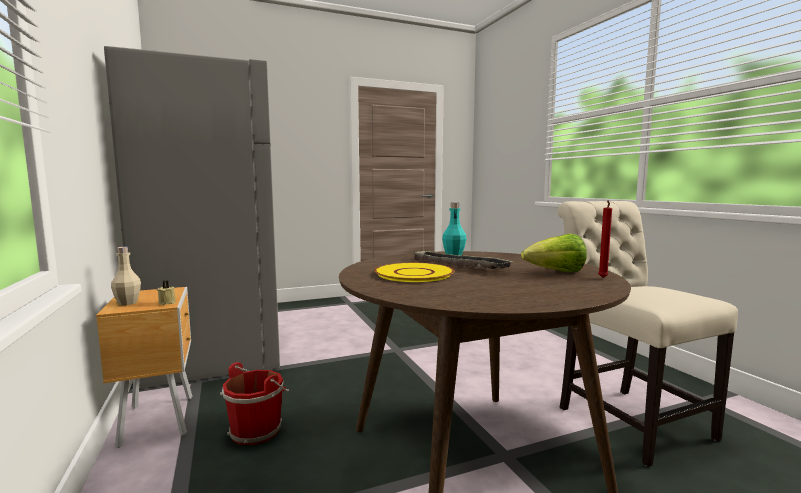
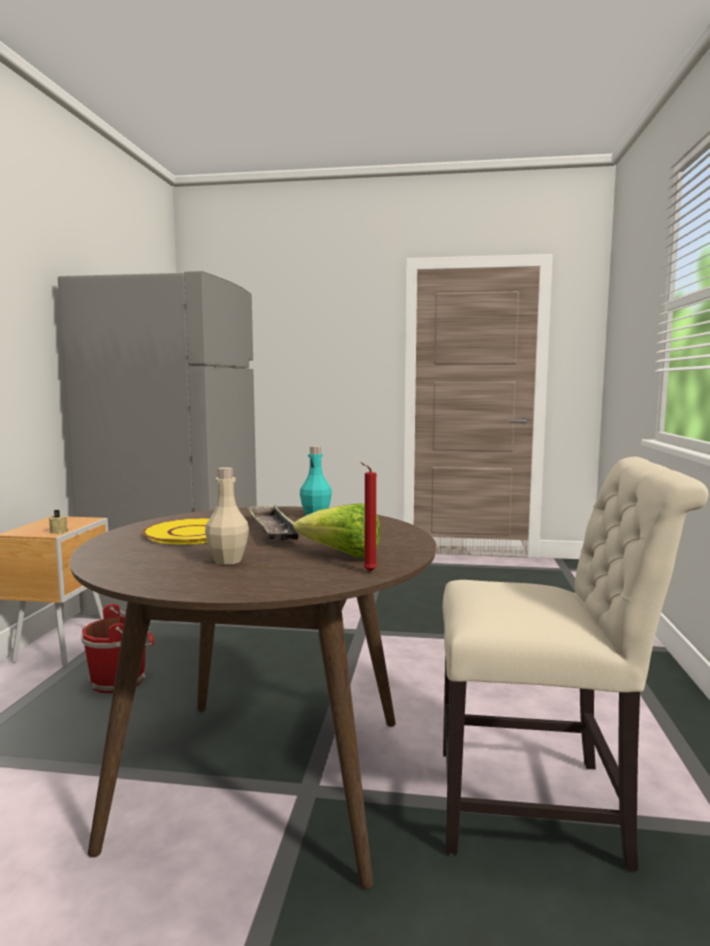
camera: 30 degrees right, 0 degrees up
(128, 303) = (33, 527): beige bottle -> beige bottle (228, 561)
(627, 418) = (543, 808): beige chair -> beige chair turned 90 degrees clockwise

